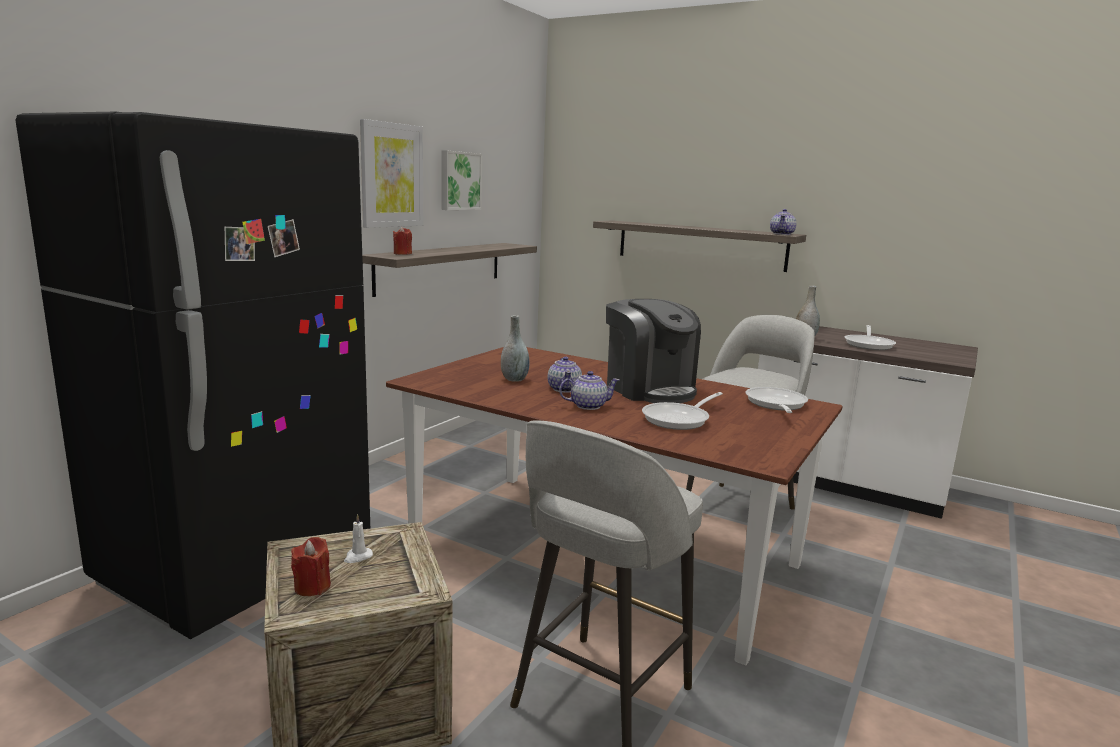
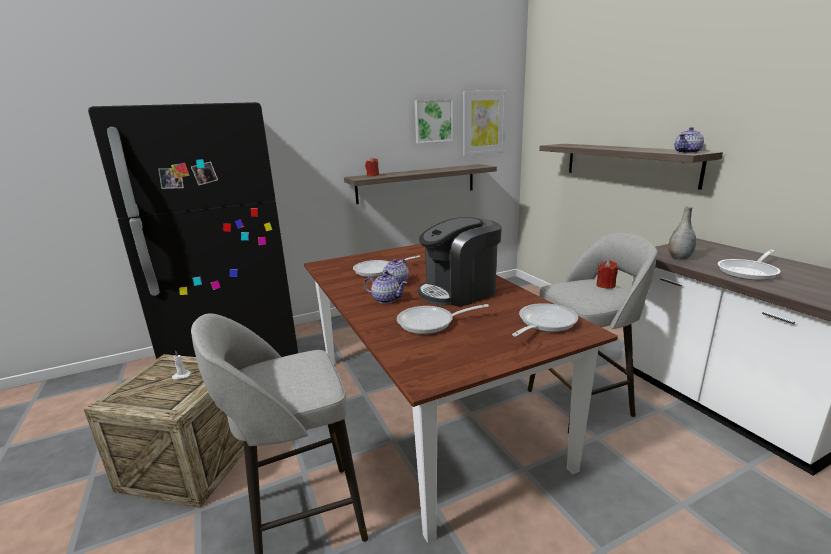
camera: 35 degrees right, 5 degrees up
(312, 587) = (137, 388): red candle -> red candle (605, 285)
(391, 175) = (369, 122): picture -> picture (483, 123)
(514, 379) = (378, 271): grey vase -> frying pan
(649, 389) = (459, 291): coffee machine -> coffee machine turned 60 degrees clockwise

